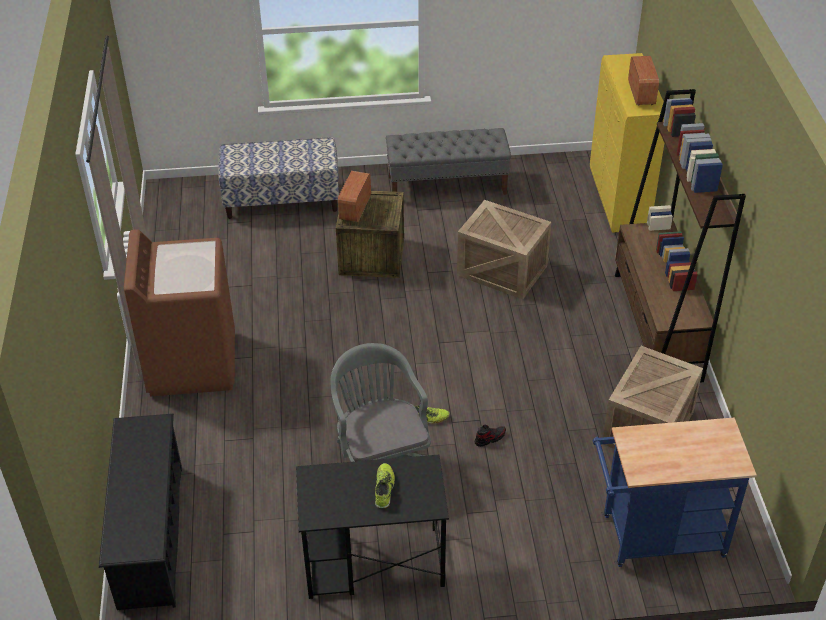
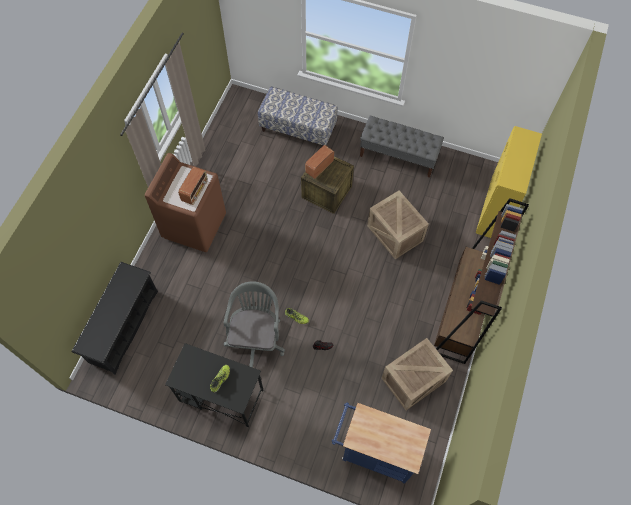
camera: 25 degrees right, 20 degrees up
(641, 93) = (518, 169): radio -> radio (195, 191)

